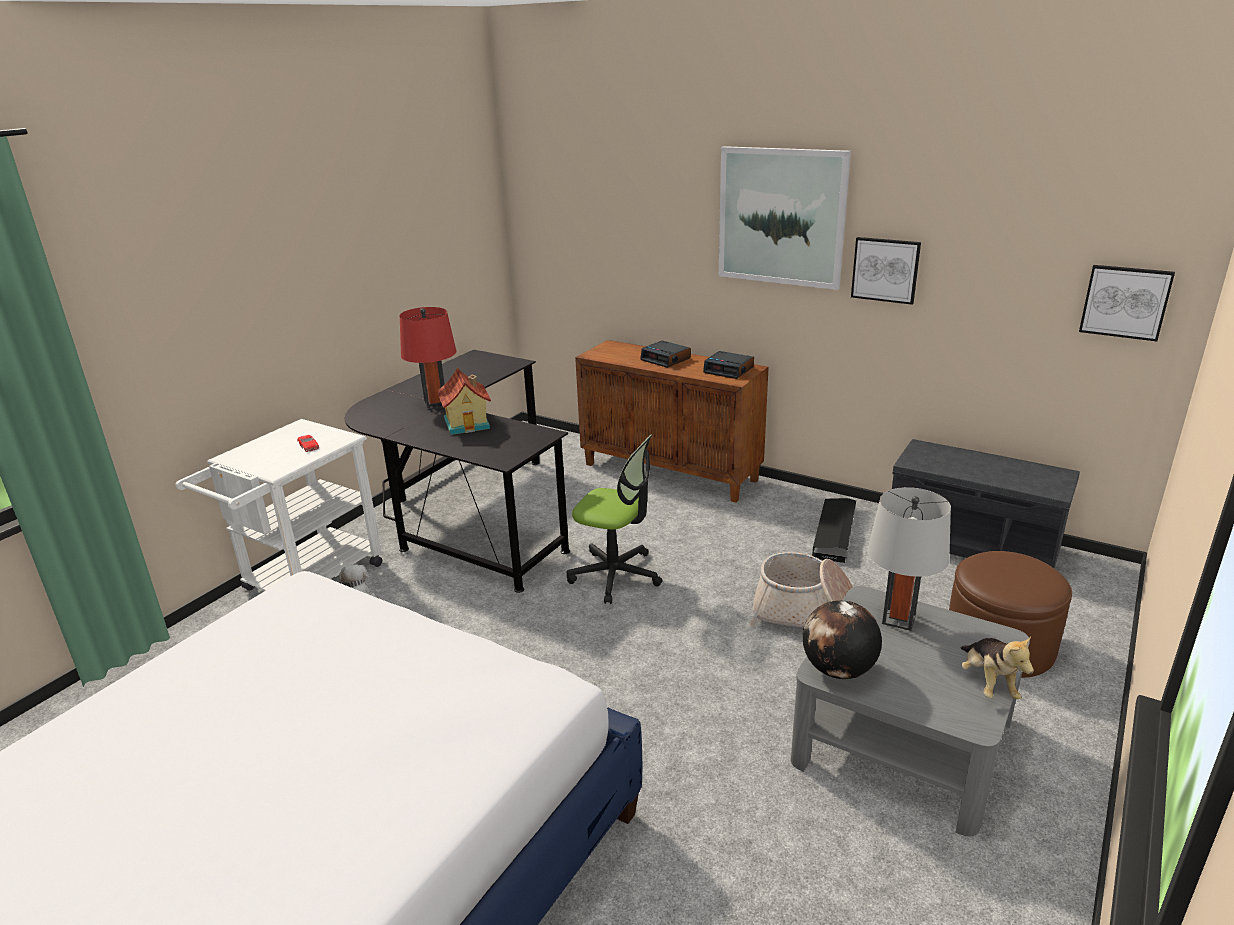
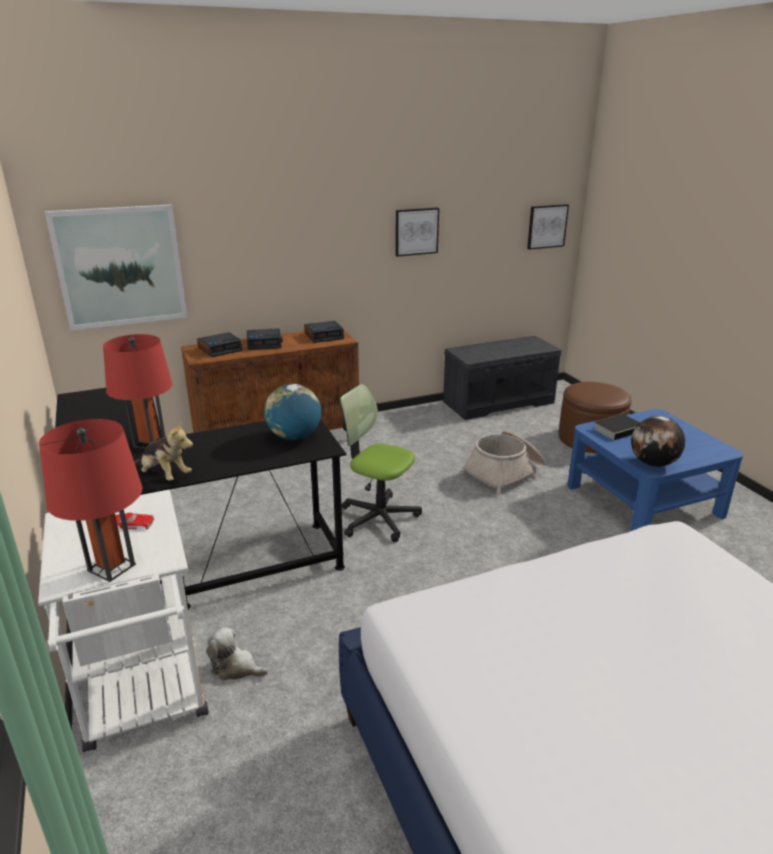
camera: 55 degrees left, 0 degrees up
(252, 461) = (111, 567): none -> red table lamp
(468, 424) = (223, 441): toy house -> none
(509, 442) = (294, 437): none -> globe
(615, 575) = (378, 518): office chair -> office chair turned 120 degrees counterclockwise
(624, 352) = (220, 349): none -> alarm clock
(781, 217) = (337, 202): picture -> picture (120, 267)
(834, 534) = (438, 429): black storage box -> none
(898, 618) = (618, 429): grey table lamp -> book
(901, 739) = (642, 499): grey coffee table -> blue coffee table
(988, 683) = (693, 434): plush toy -> plush toy (164, 475)

